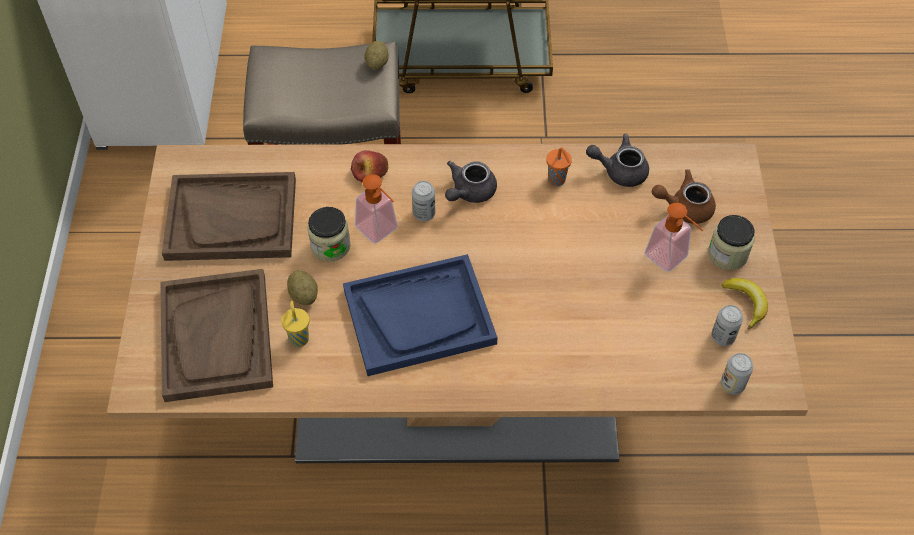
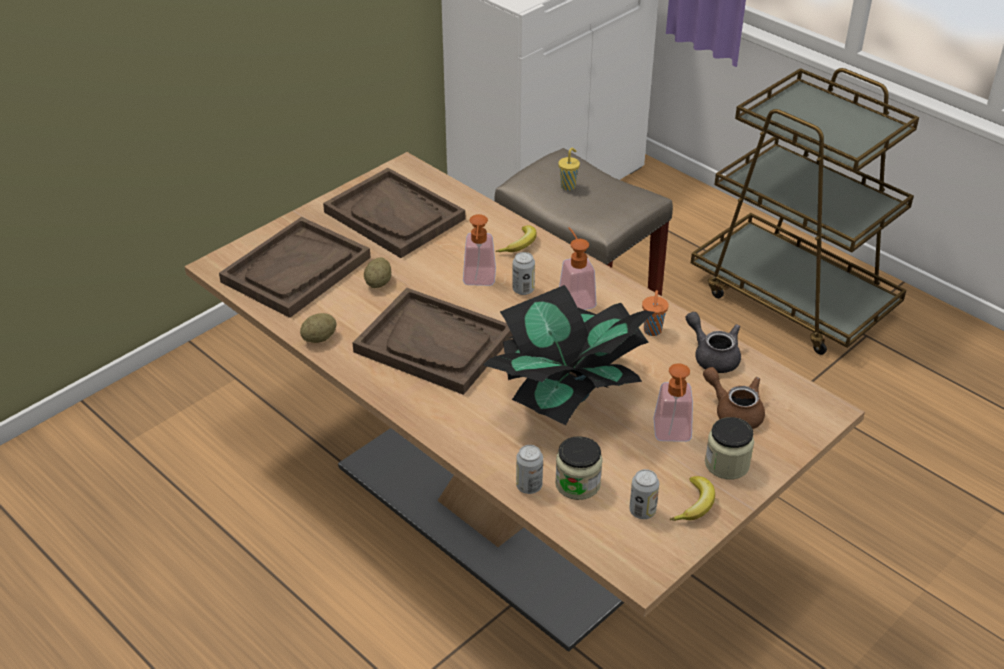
camera: 45 degrees right, 15 degrees down
(299, 337) = (342, 303): yellow cup -> yellow cup (568, 186)
(330, 246) = (434, 268): jar -> jar (577, 484)
(370, 172) = (520, 244): apple -> banana
(377, 63) = (634, 202): potato -> potato (319, 338)
(419, 316) = (434, 343): blue tray -> brown tray
(469, 192) = (574, 297): grey teapot -> soap dispenser
(568, 284) = (567, 396): none -> potted plant
(732, 385) = (604, 545): can -> can (529, 486)

